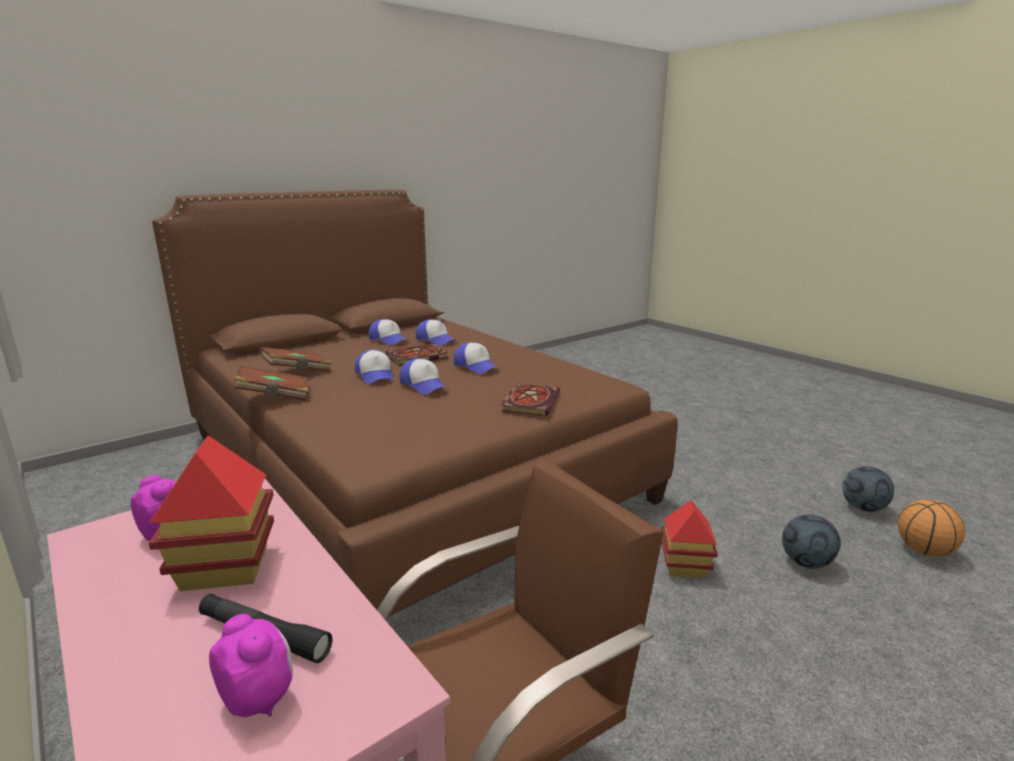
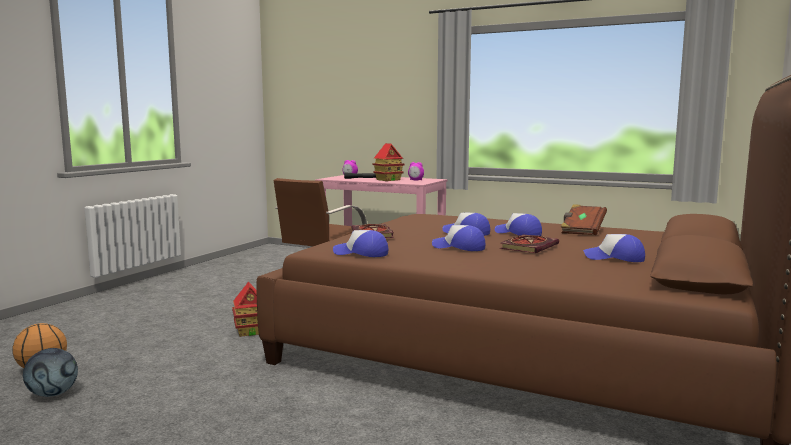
camera: 155 degrees right, 10 degrees down
(274, 397) = (543, 222): brown book -> none
(436, 340) = (566, 263): cap -> cap (361, 253)
(806, 563) = (158, 347): football -> none

